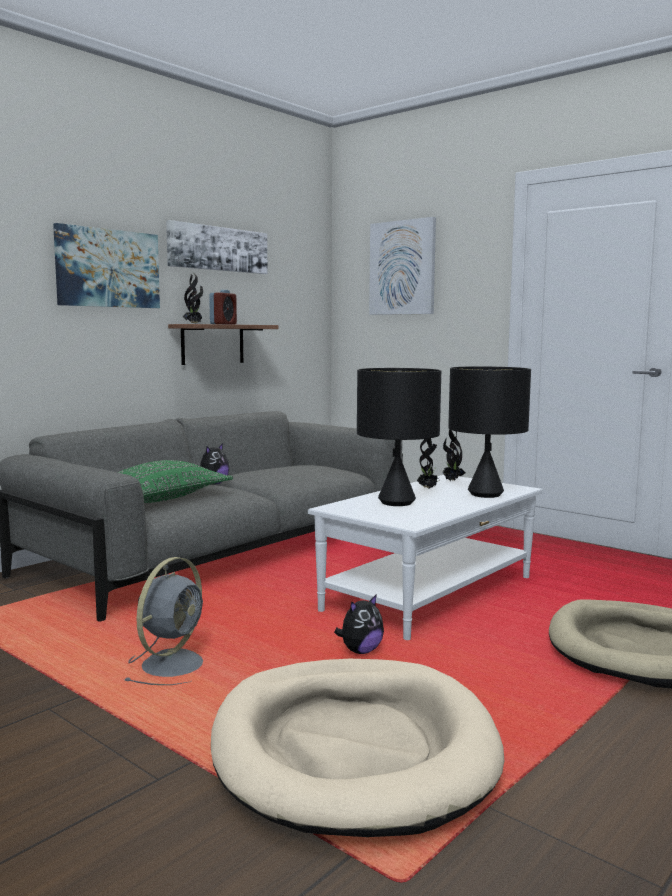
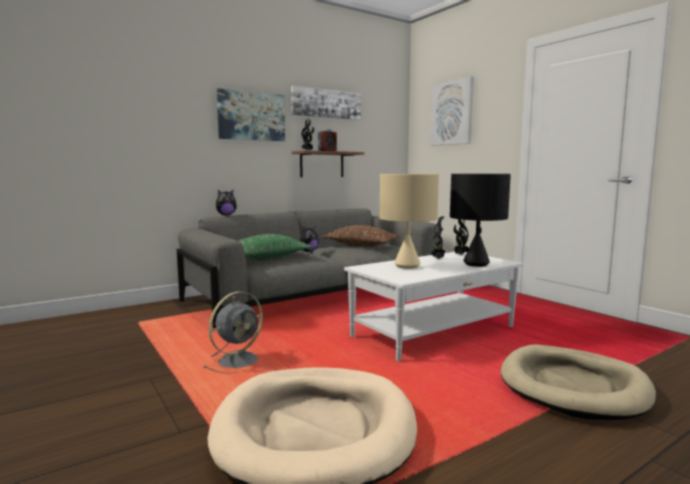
camera: 15 degrees right, 0 degrees up
(287, 471) = (360, 246): none -> brown pillow
(360, 651) = (362, 365): plush toy -> plush toy (226, 215)
(397, 503) = (407, 266): black table lamp -> beige table lamp

